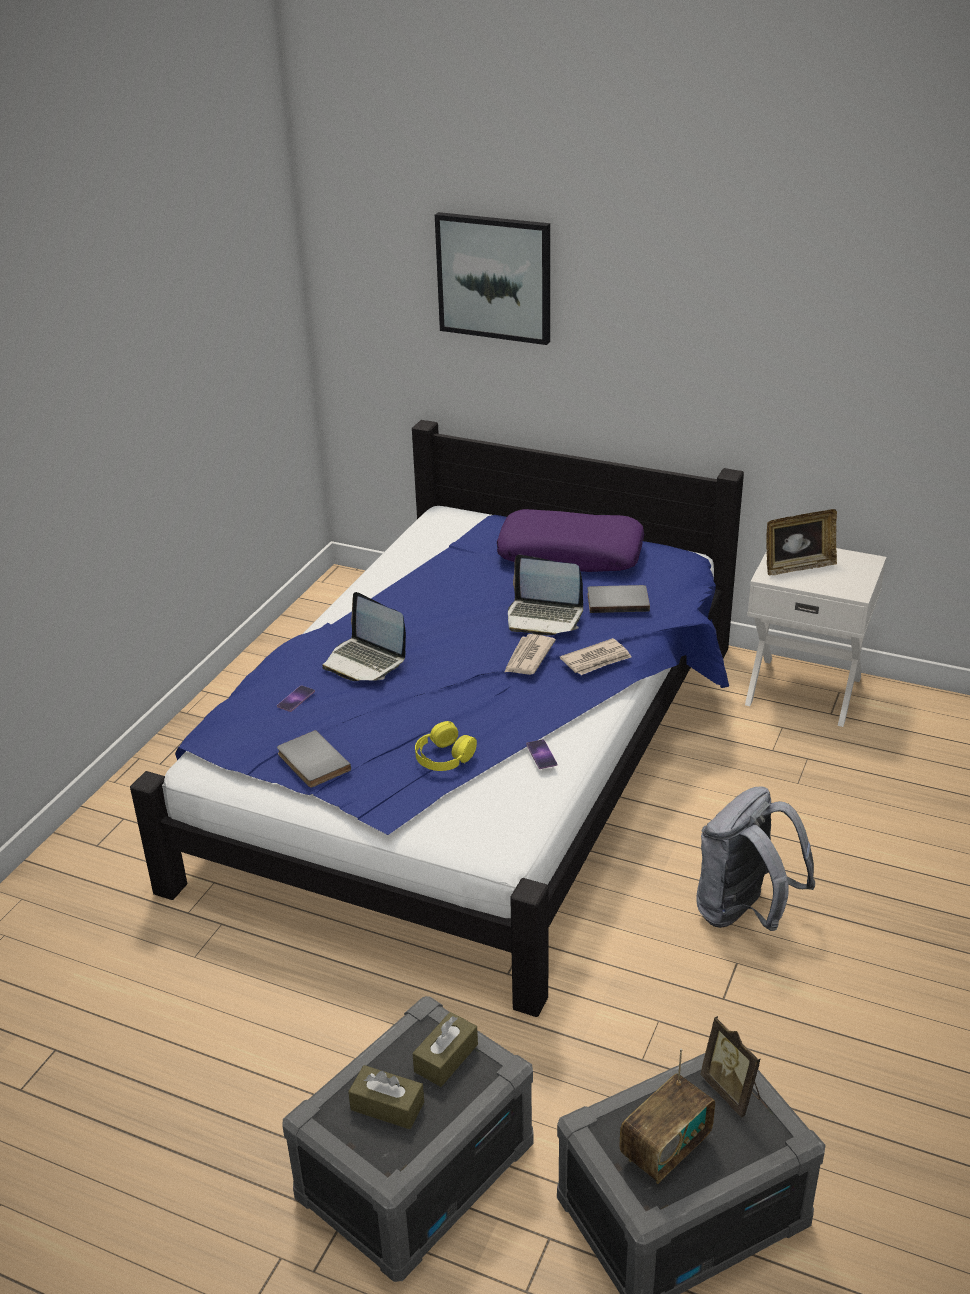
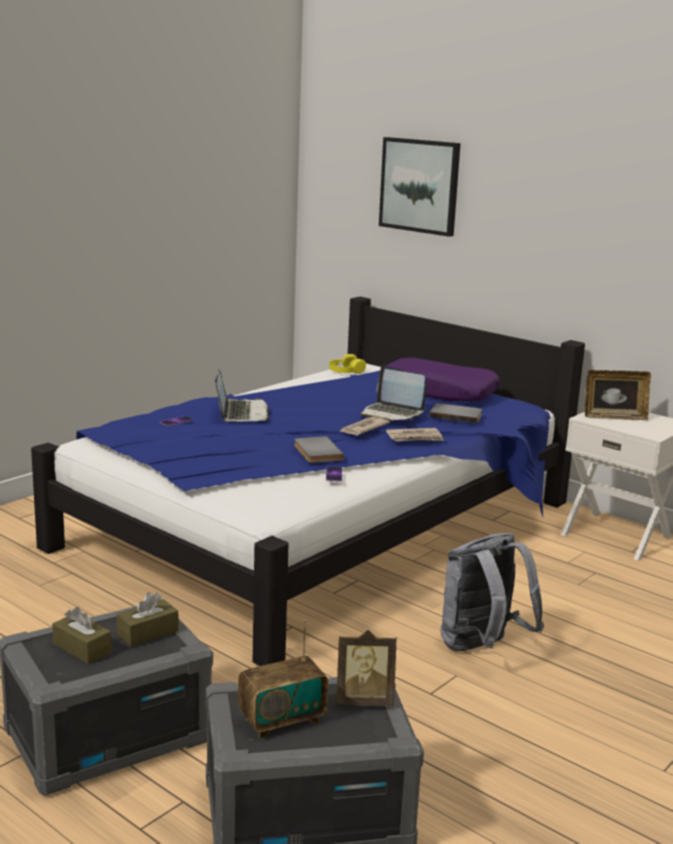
camera: 15 degrees right, 15 degrees down
(311, 762) = (159, 449): grey book -> grey book (316, 452)
(365, 661) = (241, 413): laptop -> laptop turned 150 degrees counterclockwise
(444, 756) = (258, 462): yellow headphones -> yellow headphones (346, 370)
(732, 1091) = (364, 700): picture frame -> picture frame turned 75 degrees counterclockwise

